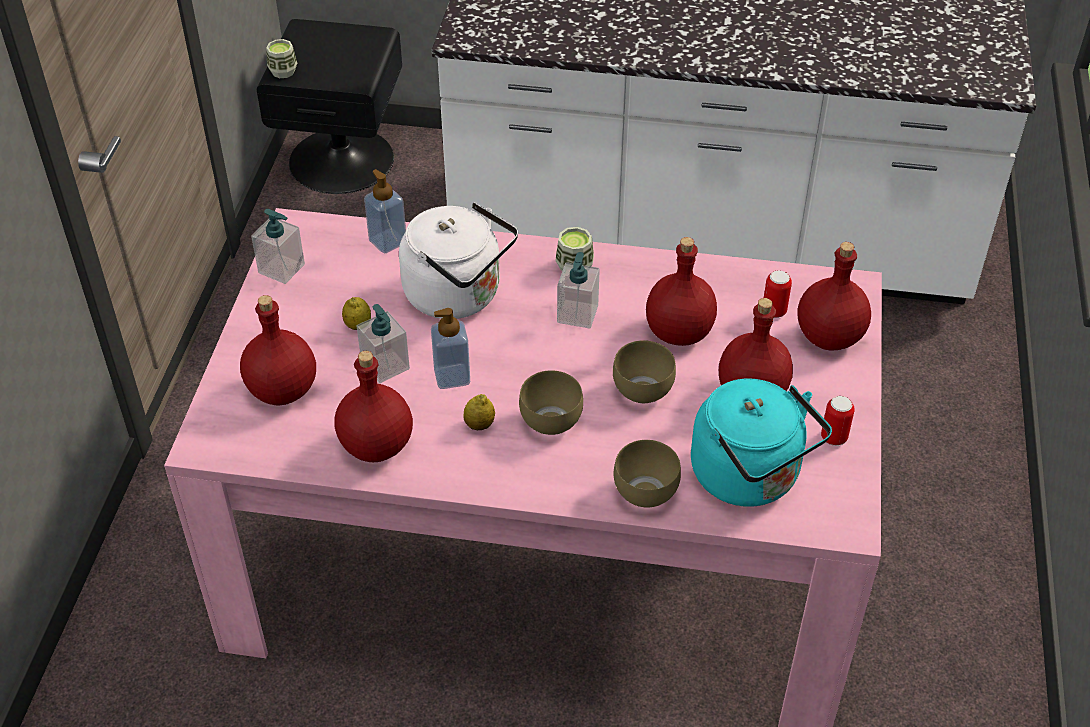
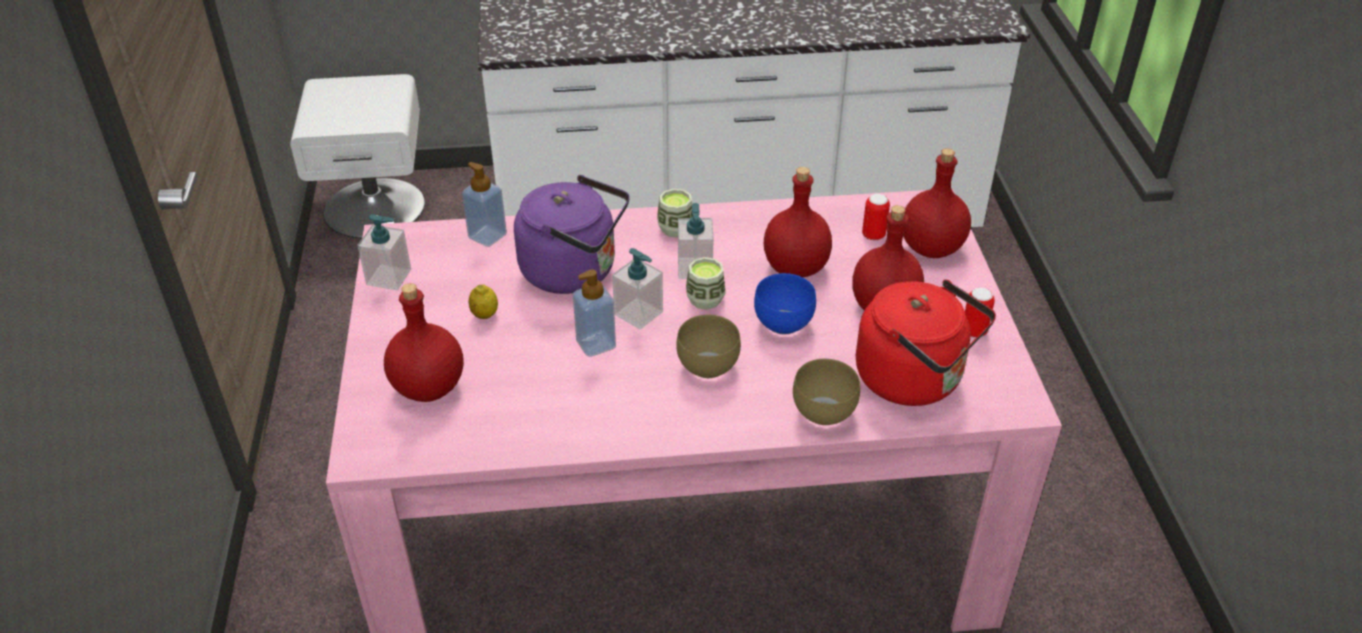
camera: 15 degrees left, 5 degrees down
(283, 71) = (313, 124): cup -> cup (705, 299)
(342, 159) = (374, 206): black nightstand -> white nightstand
(377, 447) = (544, 422): red bottle -> none
(385, 366) = (526, 346): soap dispenser -> soap dispenser (638, 313)
(458, 295) = (575, 271): white kettle -> purple kettle
(479, 425) = (640, 382): lemon -> none
(643, 392) = (784, 325): brown bowl -> blue bowl
(750, 477) = (915, 380): turquoise kettle -> red kettle

